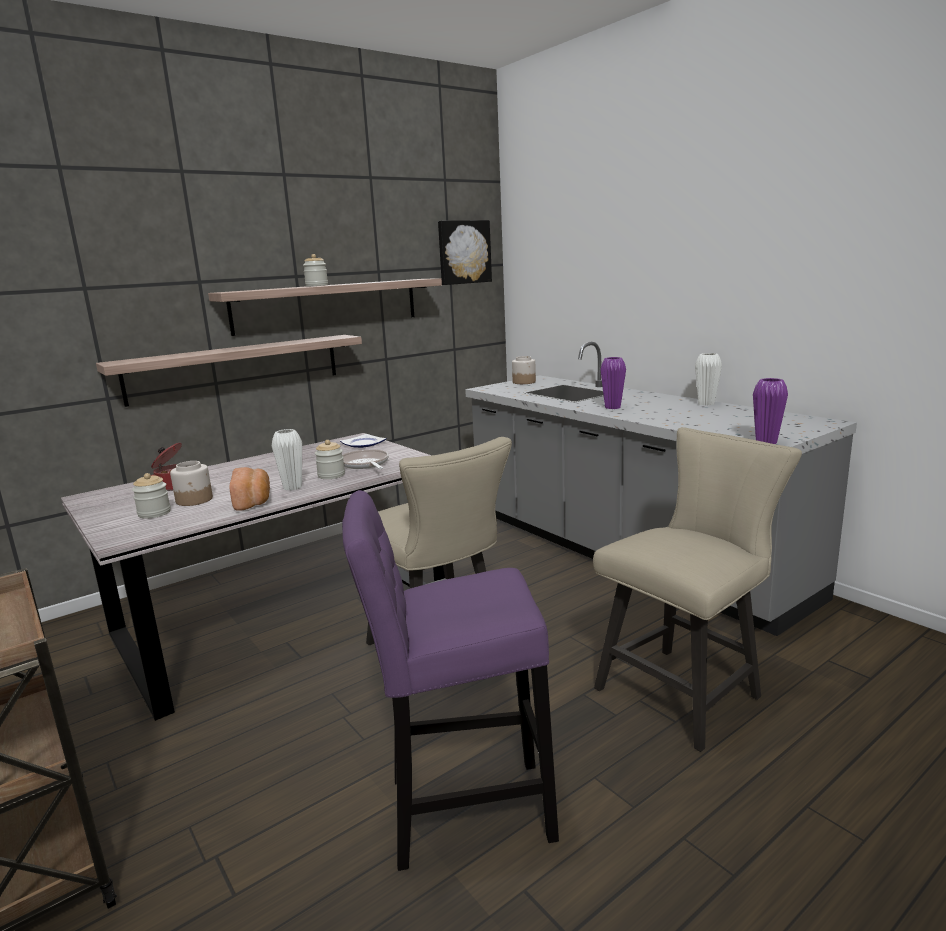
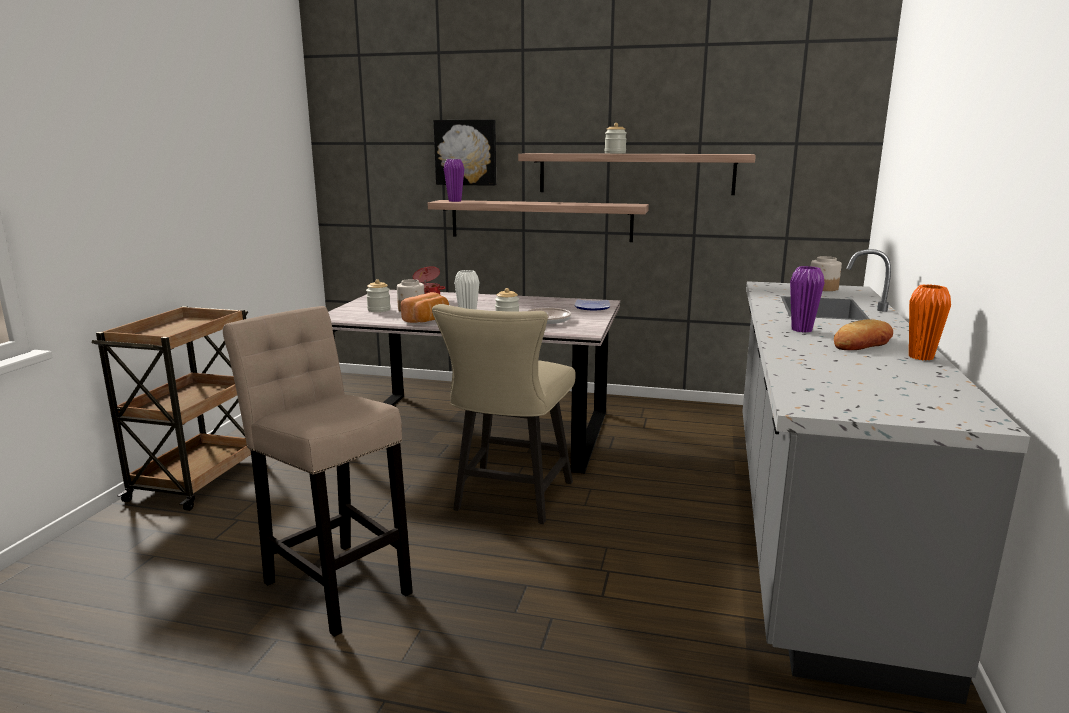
camera: 50 degrees right, 0 degrees up
(460, 811) = (334, 583): purple stool -> beige stool
(463, 252) = (818, 126): picture -> picture (466, 152)
(661, 405) = (863, 343): none -> bread
(686, 689) = (600, 640): beige chair -> none
(706, 403) = (921, 357): white vase -> orange vase
(766, 442) = (801, 404): purple vase -> purple vase (455, 201)

